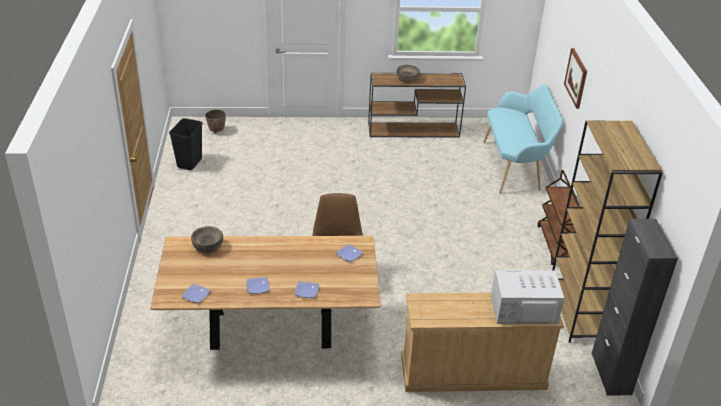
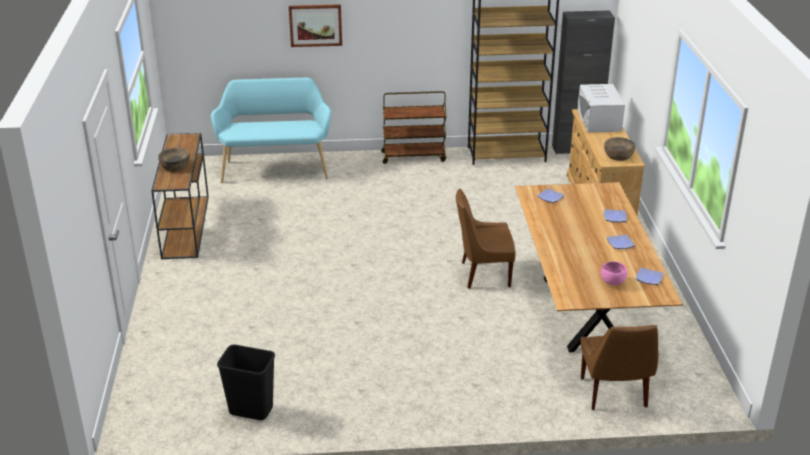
camera: 90 degrees left, 5 degrees down
(152, 331) = (614, 394): none -> brown chair
(196, 272) = (612, 282): none -> pink bowl
(208, 246) = (565, 279): brown bowl -> brown bowl (618, 155)
(216, 131) = (157, 393): planter -> none

